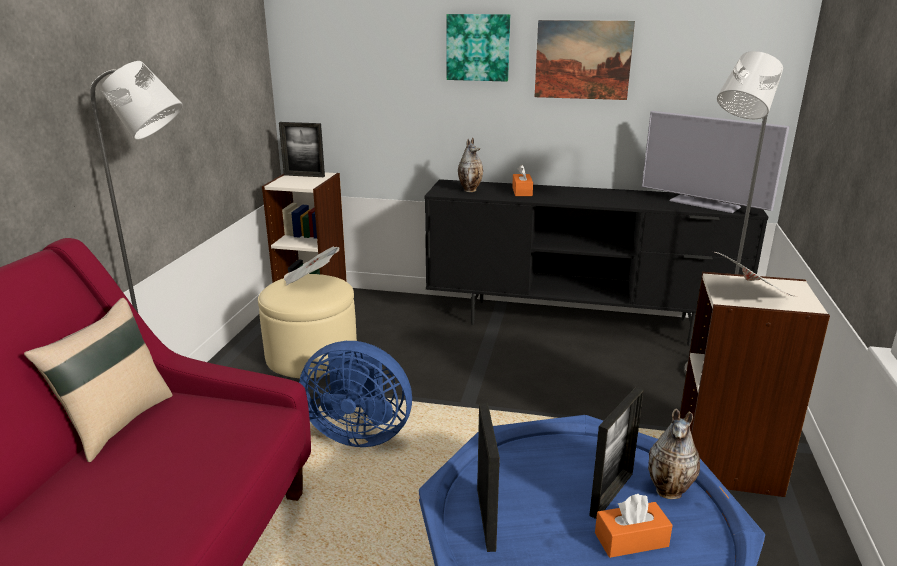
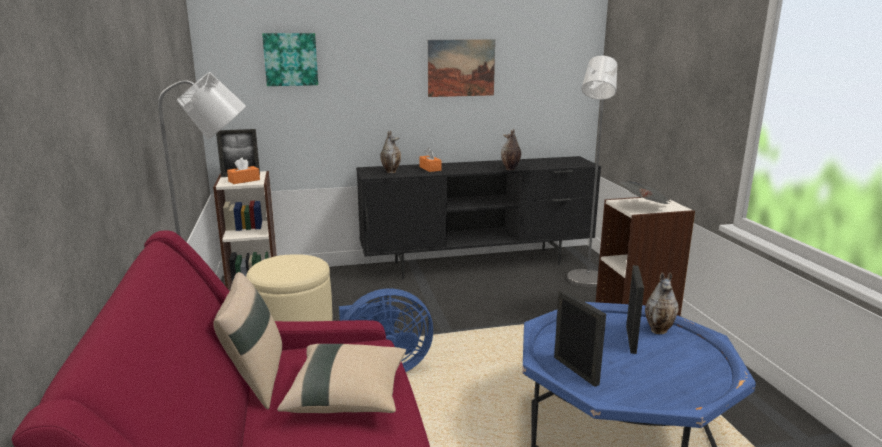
camera: 25 degrees left, 5 degrees down
(172, 473) = (348, 397): none -> beige pillow
(310, 280) = (286, 259): newspaper -> none
(478, 47) = (383, 61): picture -> picture (290, 59)
(626, 205) = (510, 169): none -> vase
(631, 540) = (663, 358): orange tissue box -> orange tissue box (244, 180)
(704, 204) = (556, 163): television -> none

